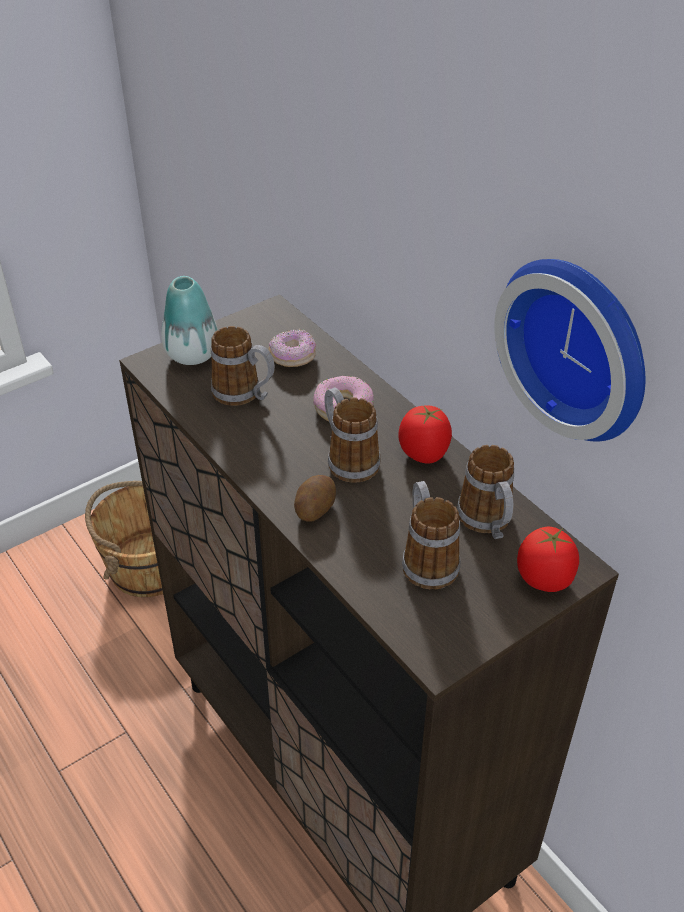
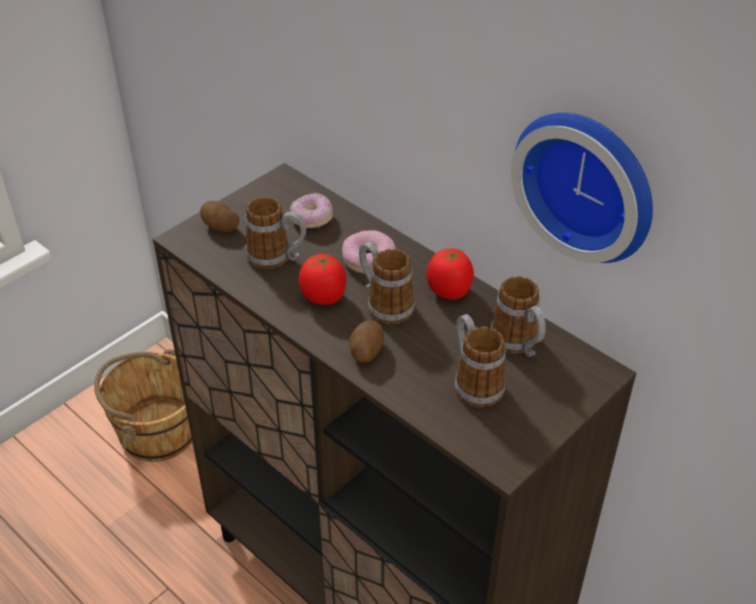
camera: 10 degrees left, 0 degrees up
(192, 354) = (219, 226): vase -> potato
(544, 579) = (577, 385): tomato -> tomato (324, 296)

